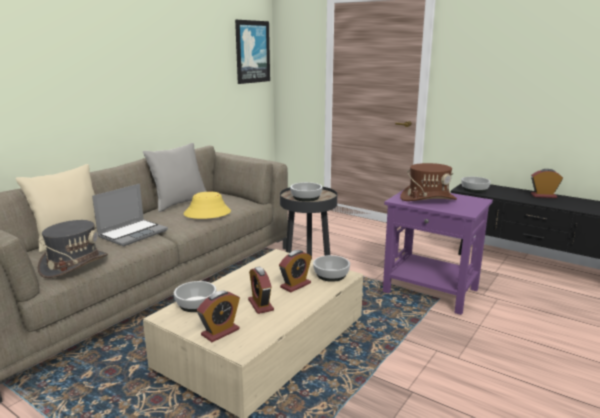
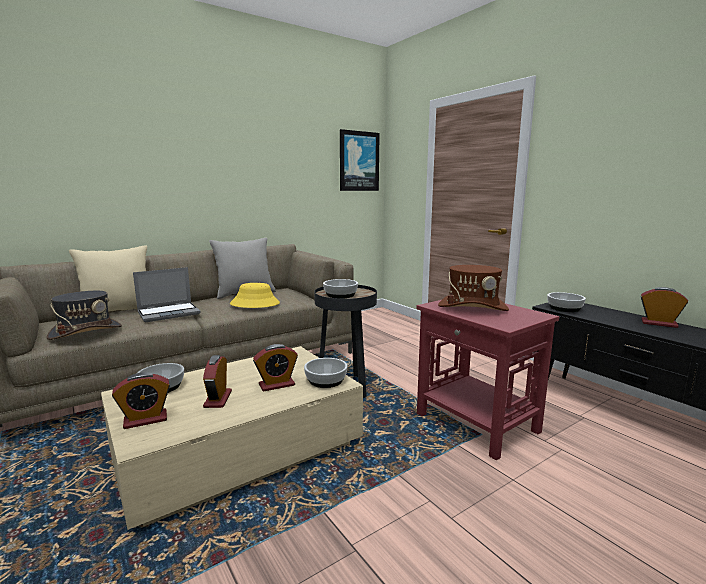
camera: 20 degrees right, 5 degrees down
(430, 291) = (476, 423): purple side table -> red side table

